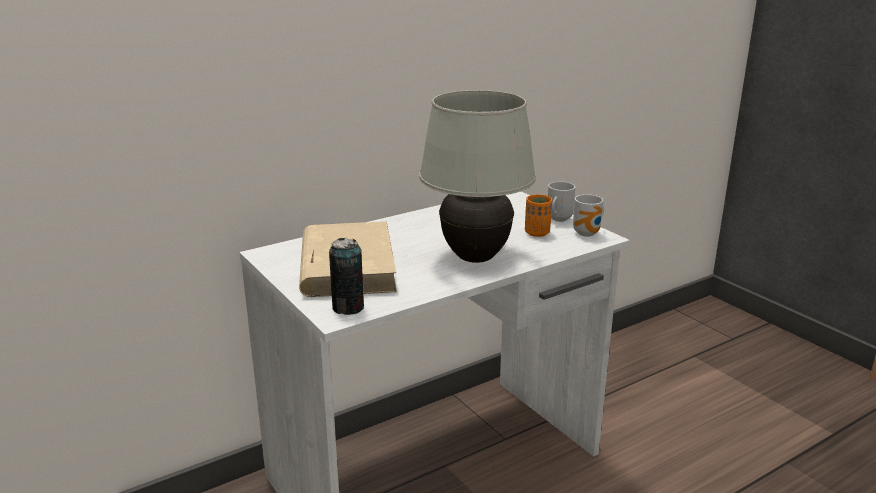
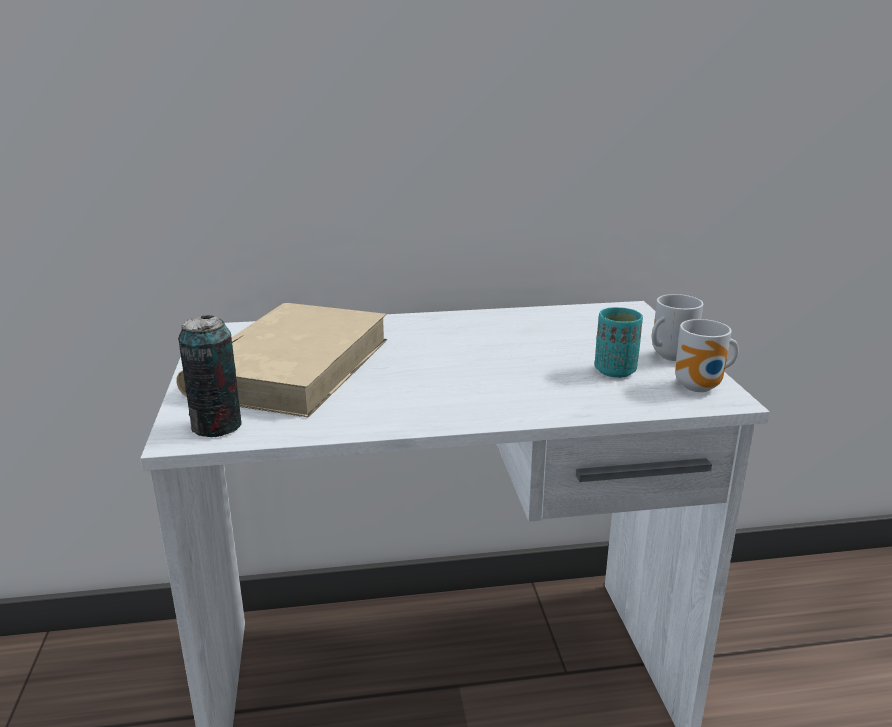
camera: 25 degrees right, 0 degrees up
(475, 257) = (478, 390): white table lamp -> none
(537, 233) = (615, 371): orange cup -> turquoise cup

